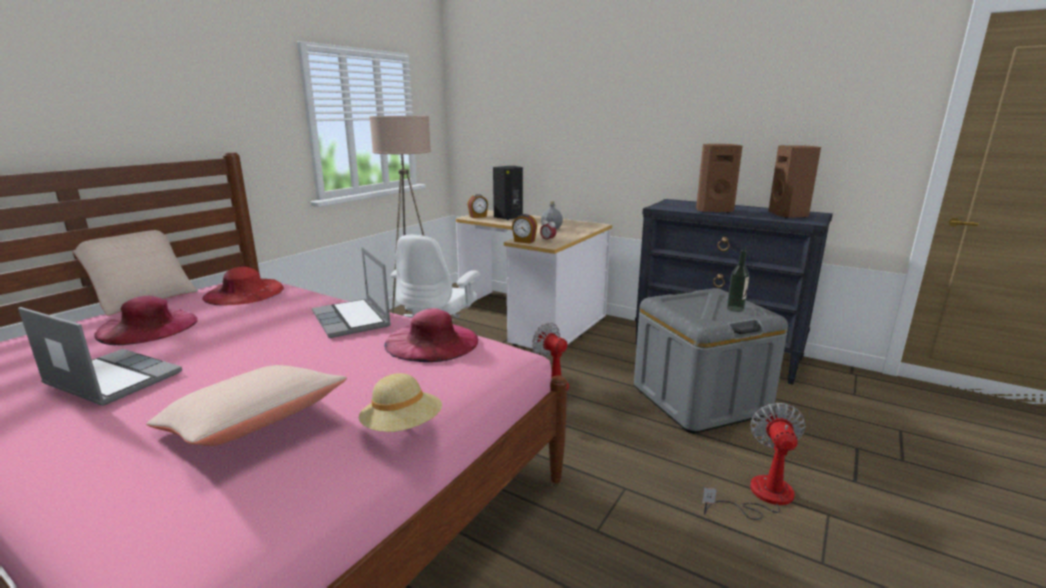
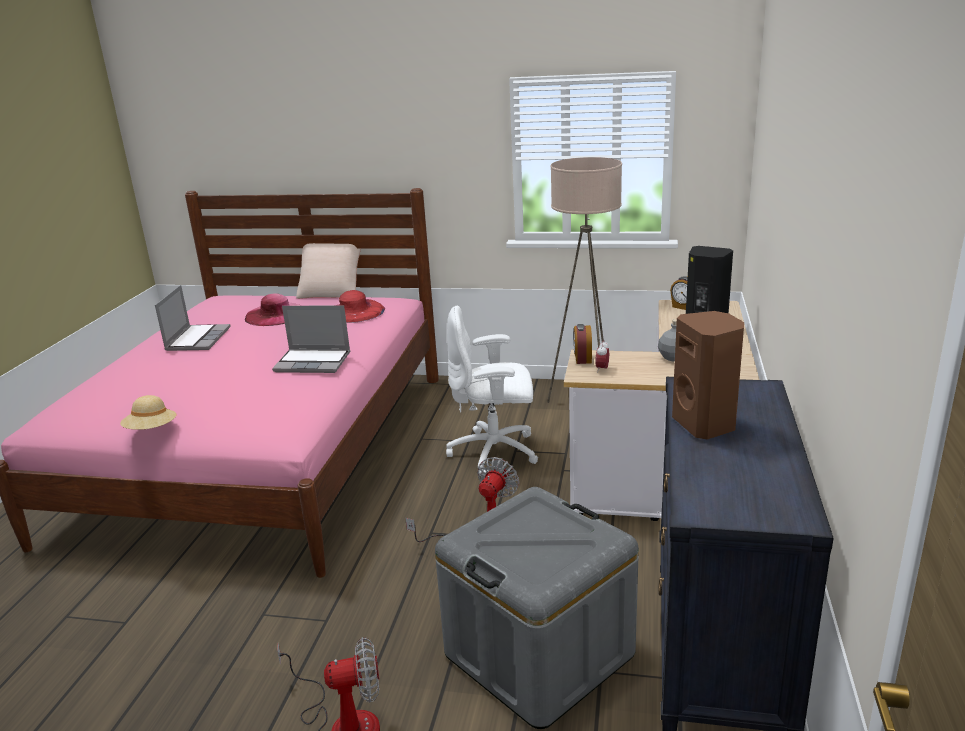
camera: 70 degrees right, 5 degrees up
(252, 426) = (148, 391): beige pillow -> none
(352, 320) = (314, 362): laptop -> laptop turned 120 degrees counterclockwise
(432, 341) = (282, 401): pink hat -> none
(735, 309) = (545, 559): bottle -> none
(789, 215) = (738, 491): brown speaker -> none

